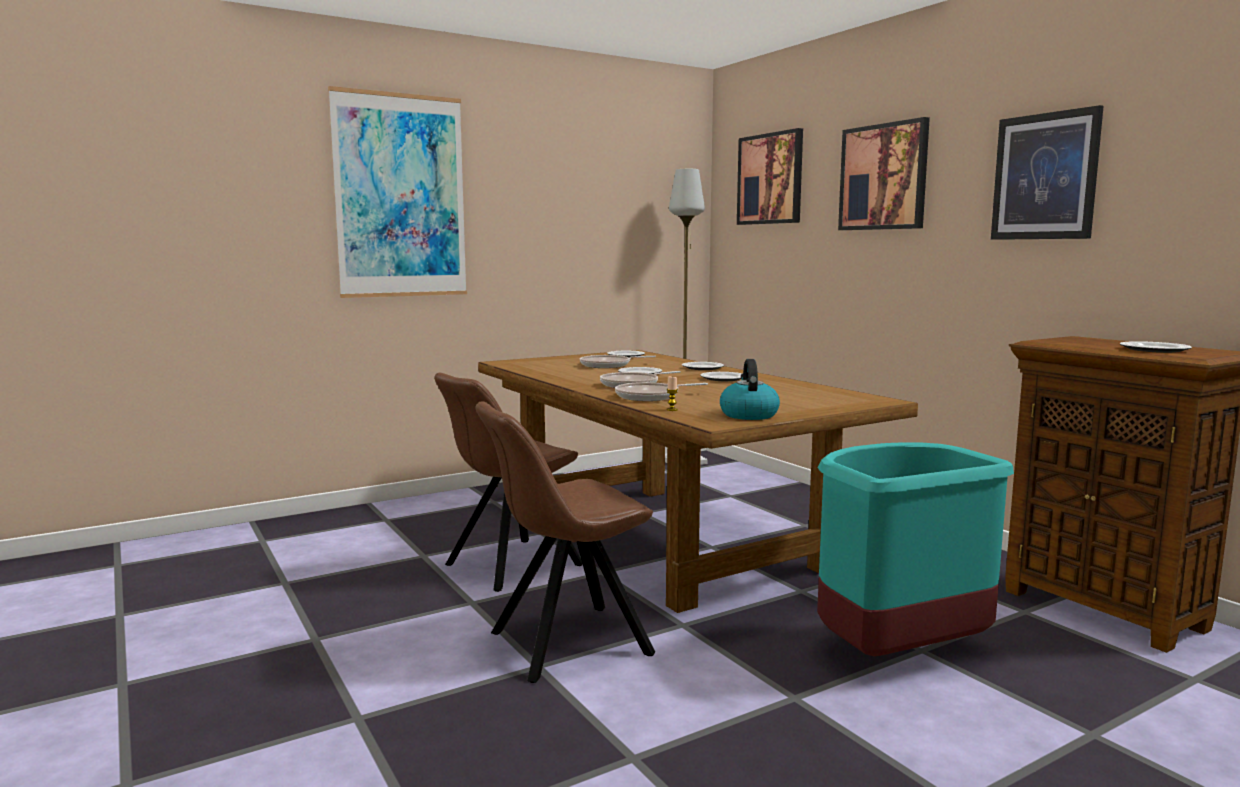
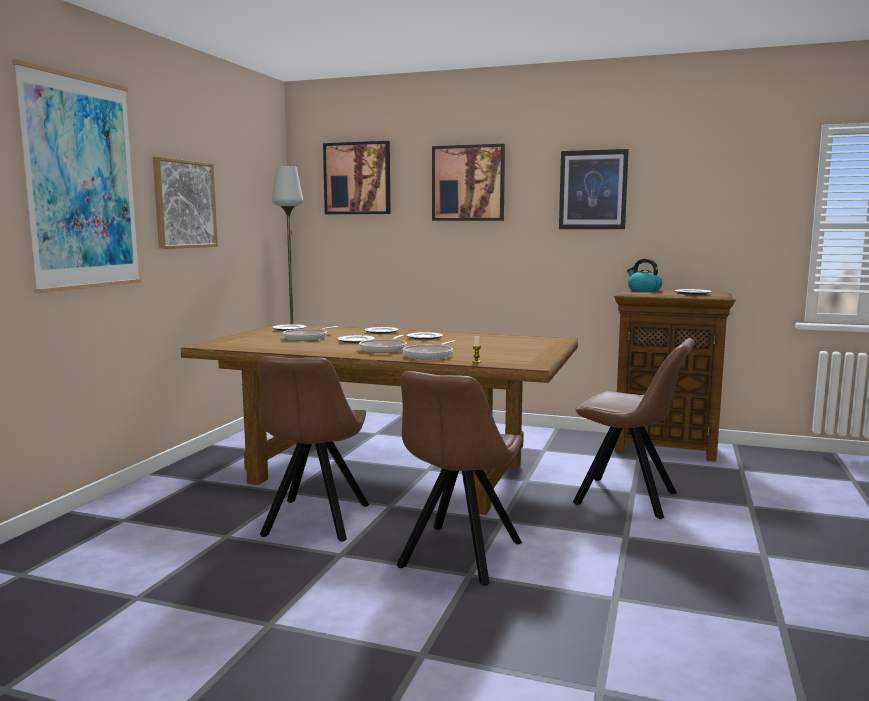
camera: 40 degrees left, 0 degrees up
(537, 215) = (184, 204): none -> picture
(748, 415) = (528, 358): kettle -> kettle (643, 290)
(896, 654) = (626, 498): turquoise trash can -> brown chair

